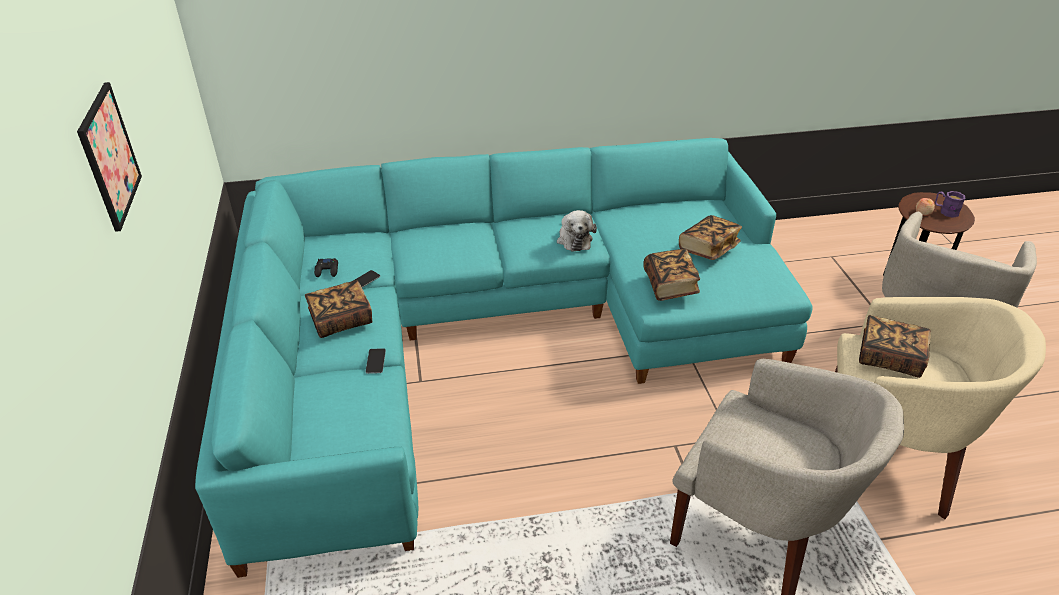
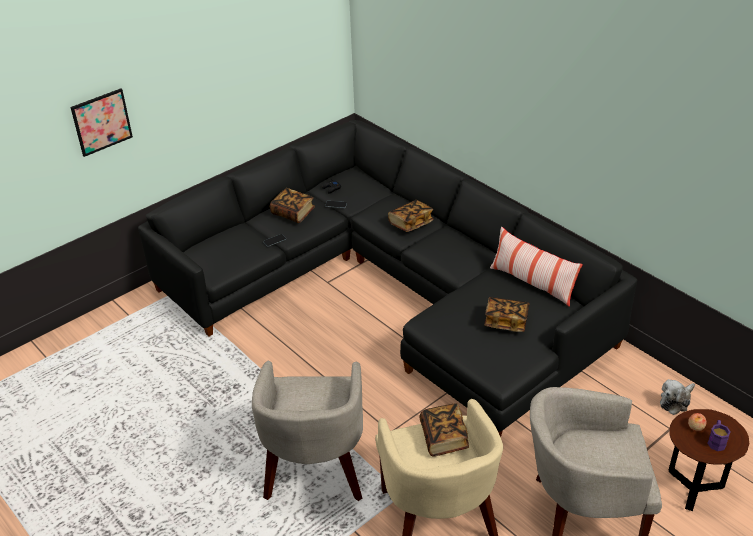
camera: 60 degrees right, 0 degrees up
(109, 156) = (181, 64): picture -> picture (101, 122)
(491, 335) = (392, 290): turquoise sofa -> black sofa
(574, 239) = (457, 261): plush toy -> plush toy (676, 401)
(655, 210) = (532, 283): none -> pillow
(670, 285) = (445, 320): book -> book (410, 223)

